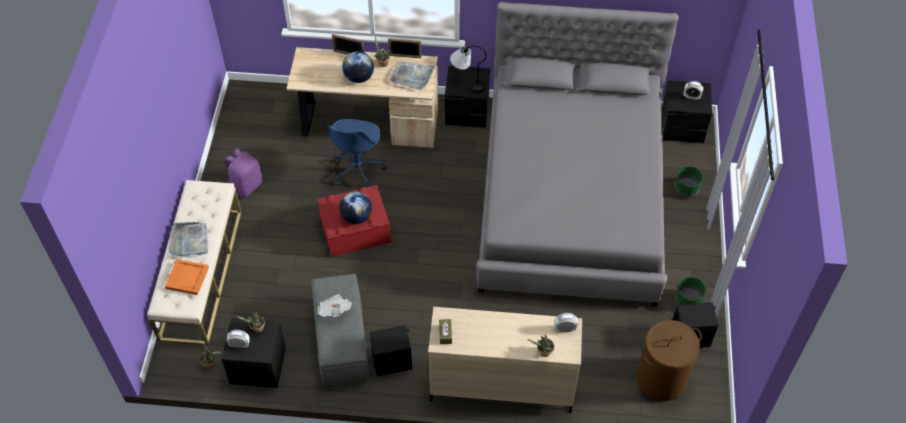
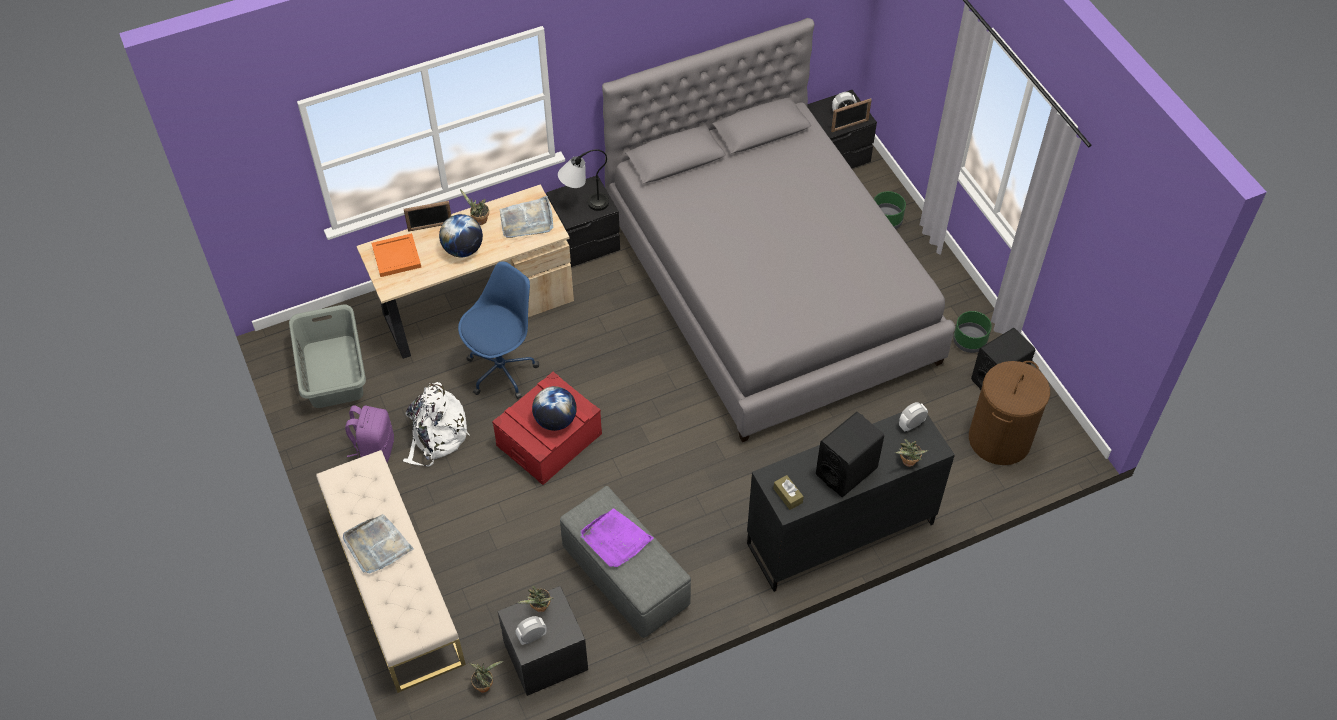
camera: 30 degrees left, 0 degrees up
(187, 278) = (409, 591): orange tray -> orange tray (397, 257)
(254, 125) = (332, 372): none -> grey laundry basket
(288, 194) = (436, 436): none -> white backpack
(335, 310) = (615, 539): newspaper -> purple tray
(357, 172) = (503, 370): blue office chair -> blue office chair turned 120 degrees counterclockwise
(392, 361) = (700, 569): black speaker -> black speaker (846, 471)
(405, 56) = (501, 200): picture frame -> picture frame (850, 126)
(501, 387) = (840, 535): beige dresser -> black dresser

